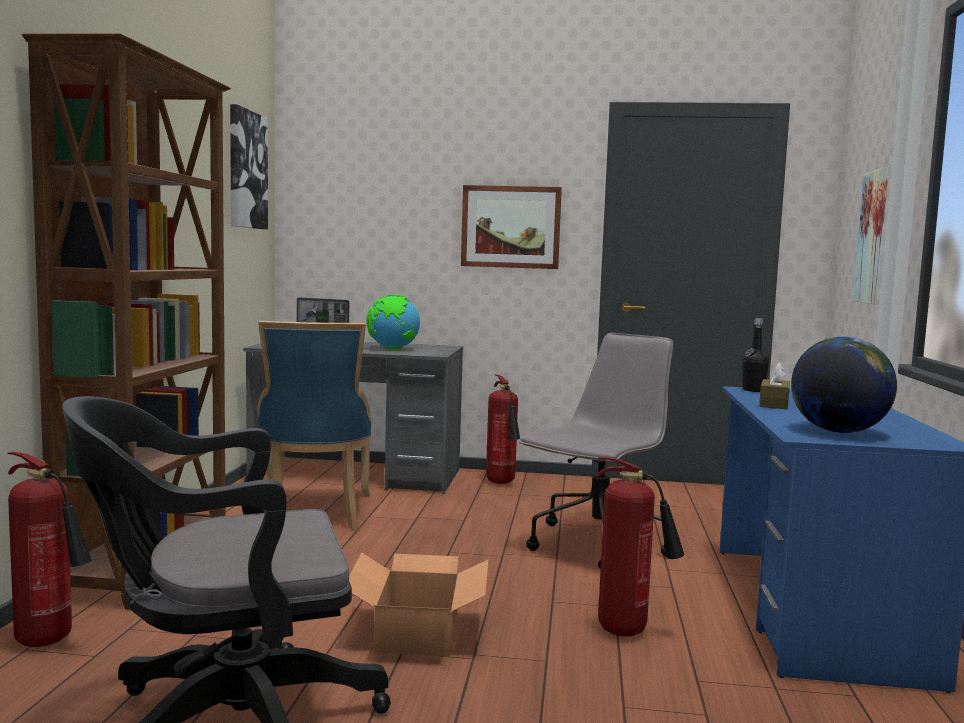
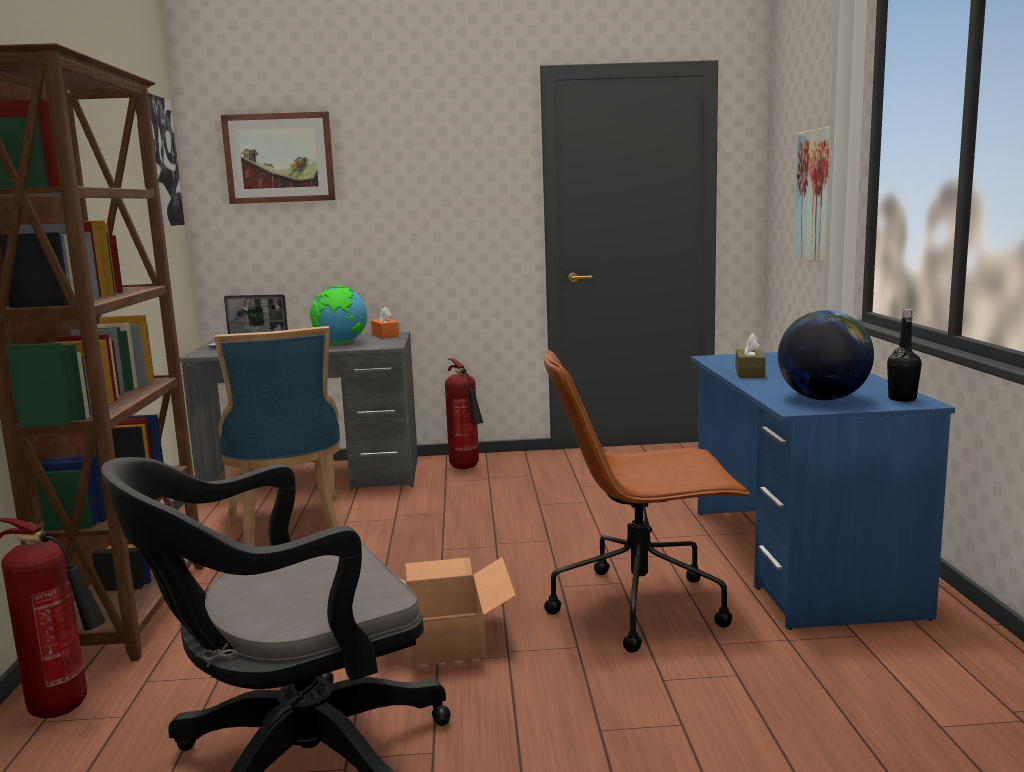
camera: 10 degrees left, 5 degrees up
(438, 347) = (385, 335): none -> orange tissue box
(510, 227) = (448, 203): picture -> picture (279, 158)
(596, 546) = (582, 523): grey office chair -> none
(628, 631) = (642, 606): fire extinguisher -> brown office chair
(753, 390) = (722, 358): black bottle -> black bottle (902, 399)

